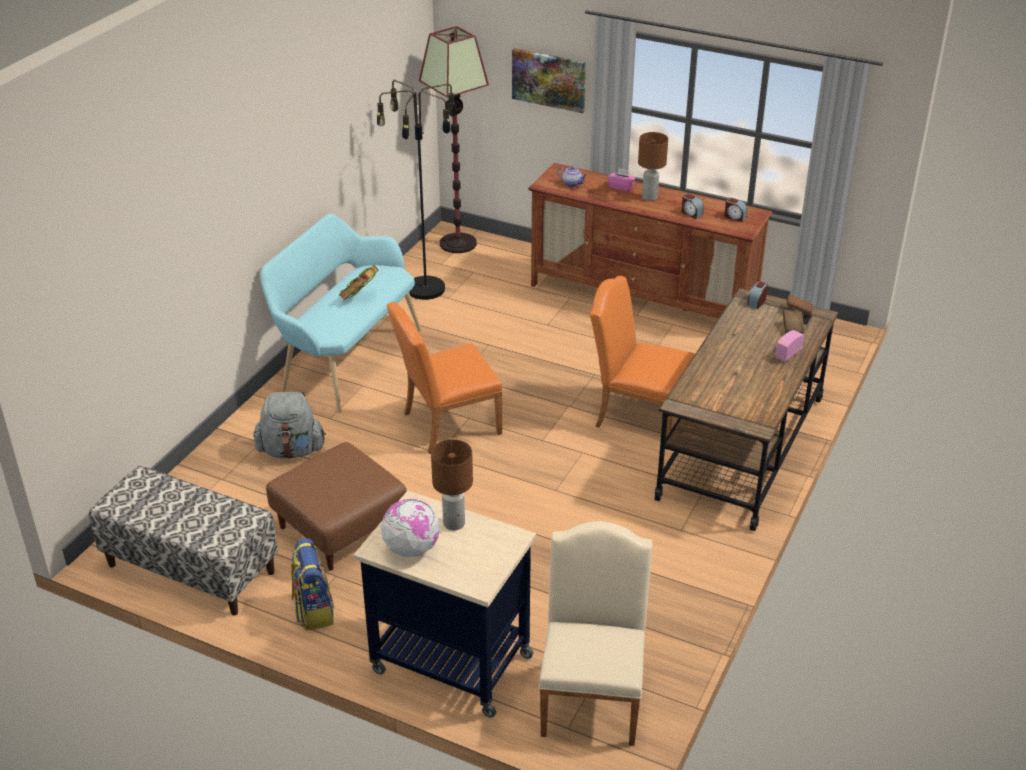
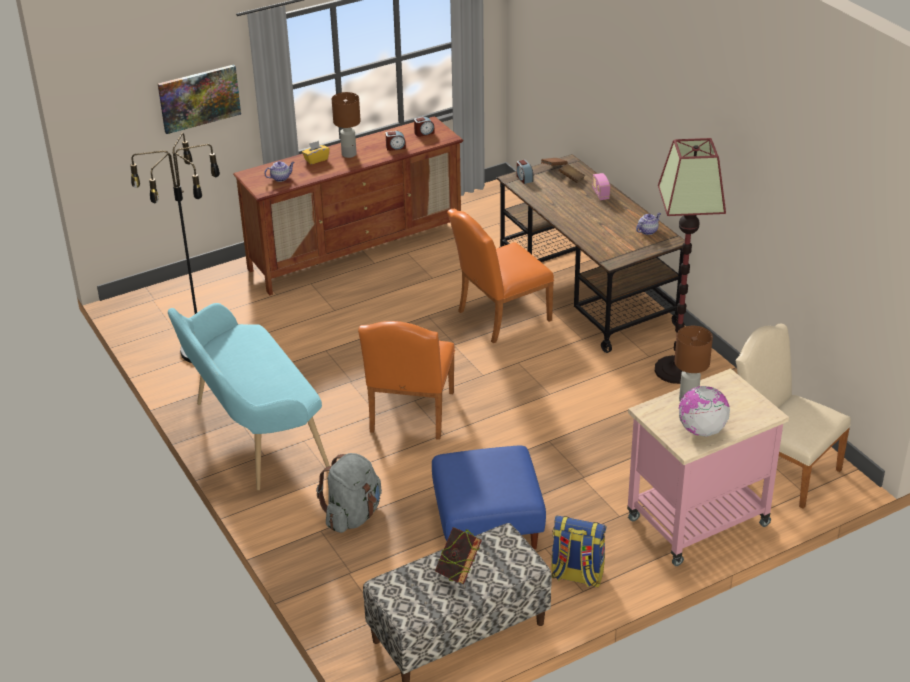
camera: 55 degrees left, 0 degrees up
(339, 529) = (488, 525): brown ottoman -> blue ottoman
(360, 299) = (263, 363): book -> book (458, 572)
(450, 664) = (697, 524): blue cart -> pink cart
(458, 243) = (152, 306): floor lamp -> floor lamp (675, 370)
(621, 187) = (316, 159): pink tissue box -> yellow tissue box
(758, 406) = (648, 231): none -> teapot

